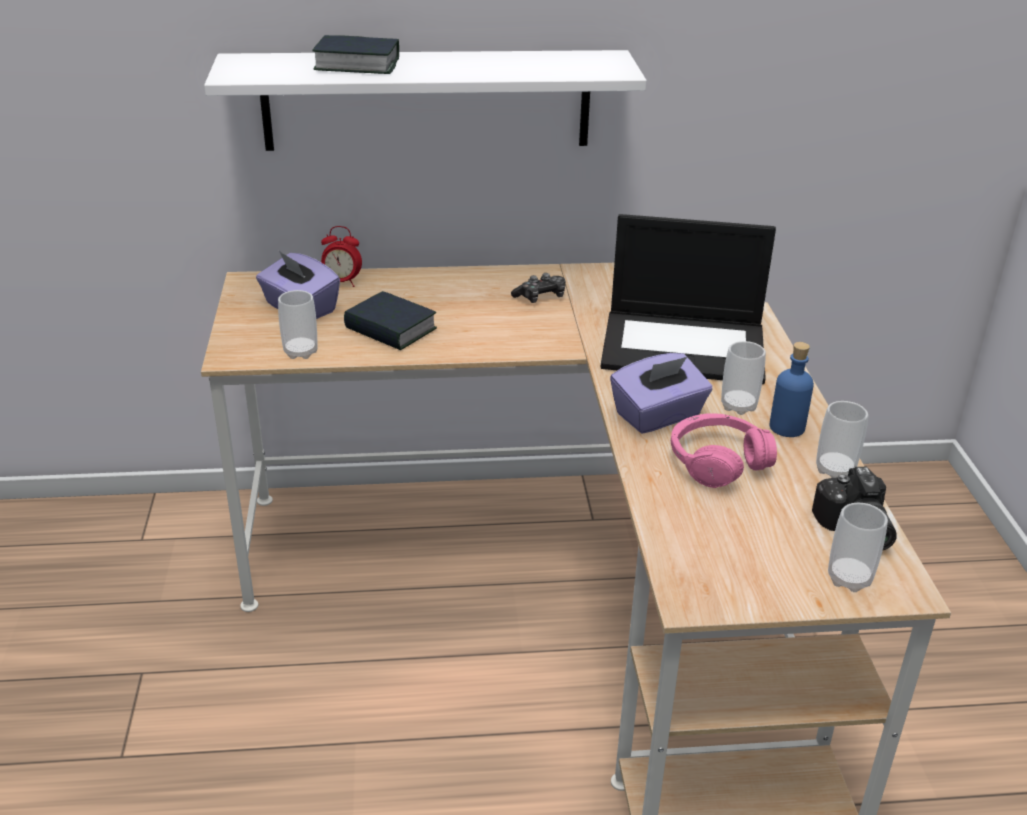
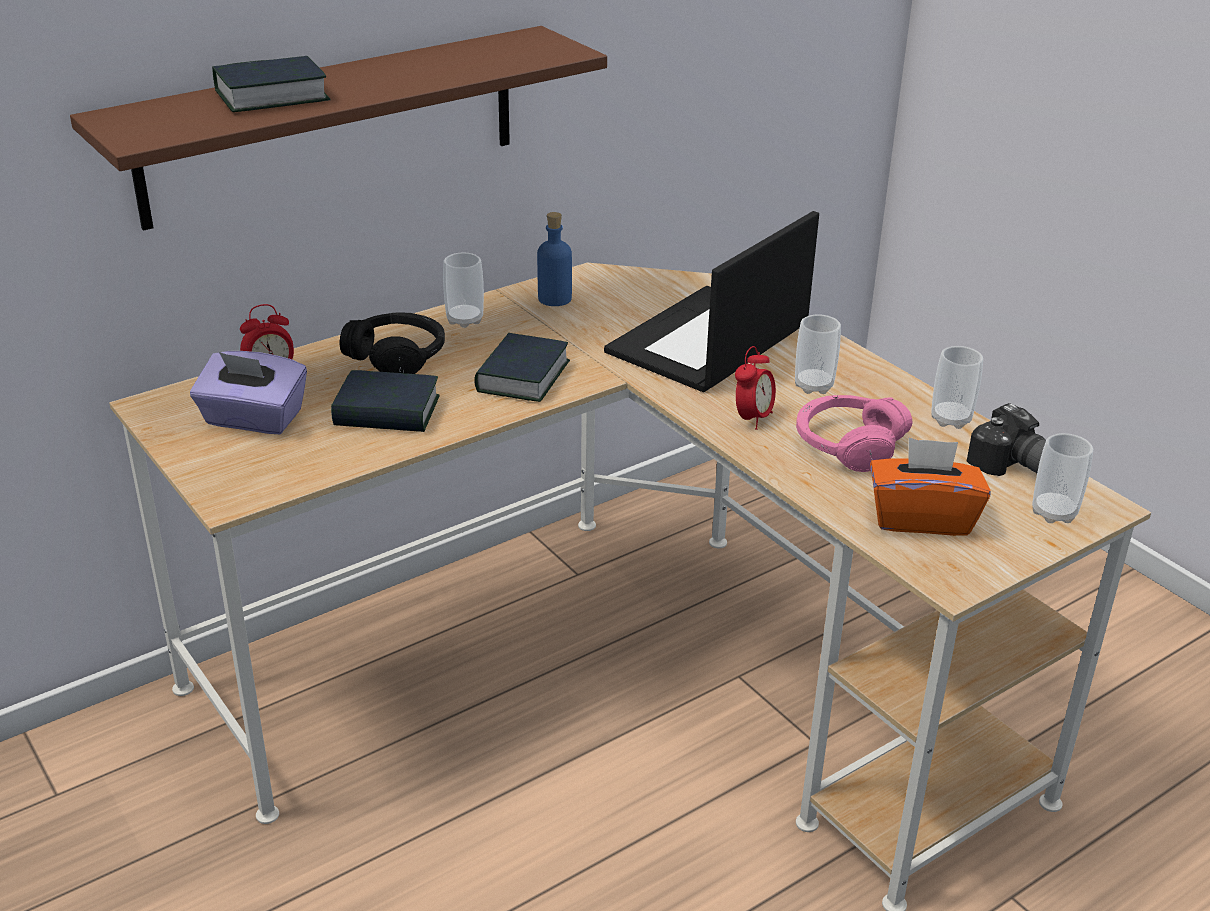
camera: 30 degrees left, 0 degrees up
(300, 352) = (310, 468): cup -> cup (464, 320)
(427, 100) = (332, 125): white shelf -> brown shelf
(437, 293) = (397, 357): none -> black headphones
(511, 332) = (522, 377): none -> book
(541, 297) = (514, 330): game controller -> none
(658, 416) = (753, 418): purple tissue box -> alarm clock
(685, 346) = (708, 341): laptop -> laptop turned 150 degrees clockwise
(719, 540) = (921, 518): none -> orange tissue box
(787, 427) = (874, 393): blue bottle -> blue bottle (554, 298)

